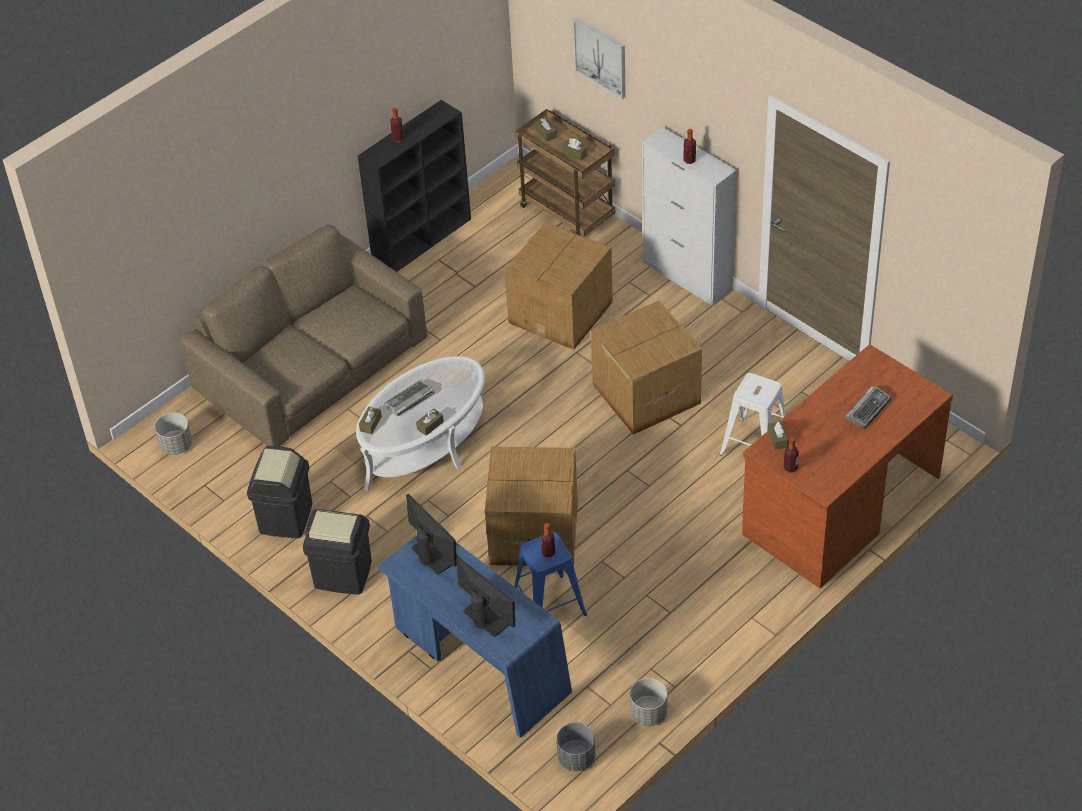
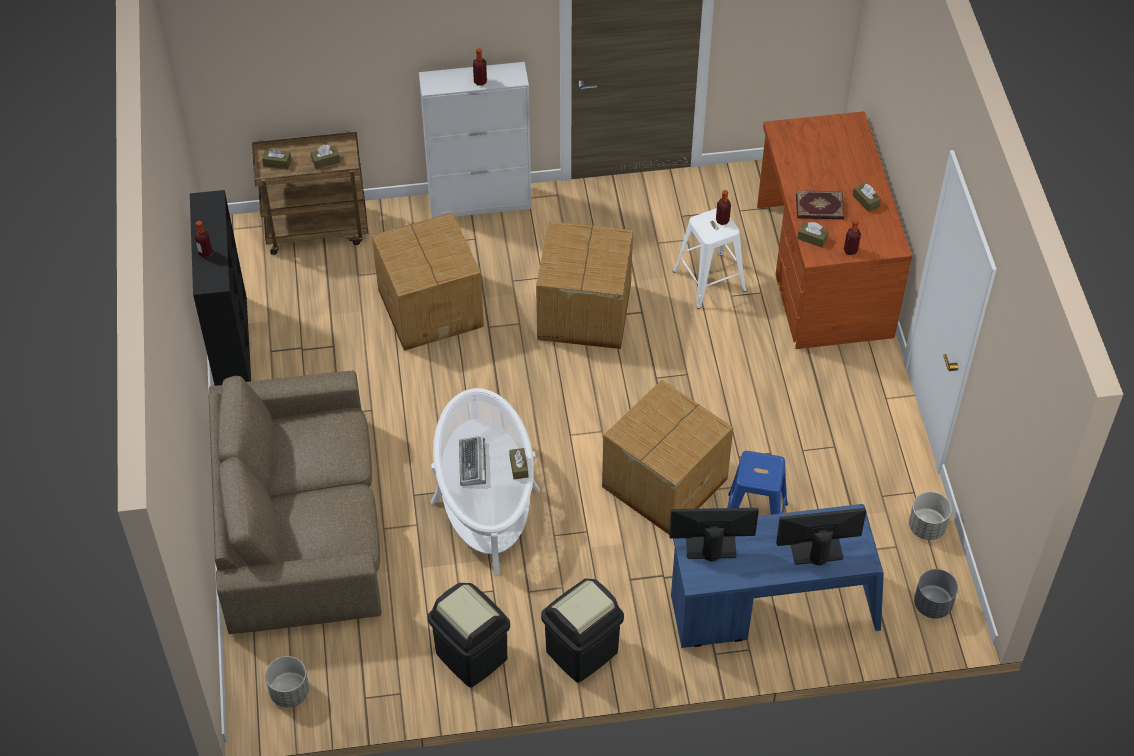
camera: 55 degrees left, 5 degrees up
(370, 424) = (472, 509): brown tissue box -> brown tissue box (865, 201)
(548, 552) = (764, 469): bottle -> bottle (722, 220)
(601, 57) = (320, 46): picture -> none
(815, 425) = (819, 207): none -> book
(868, 409) = (833, 167): keyboard -> none

